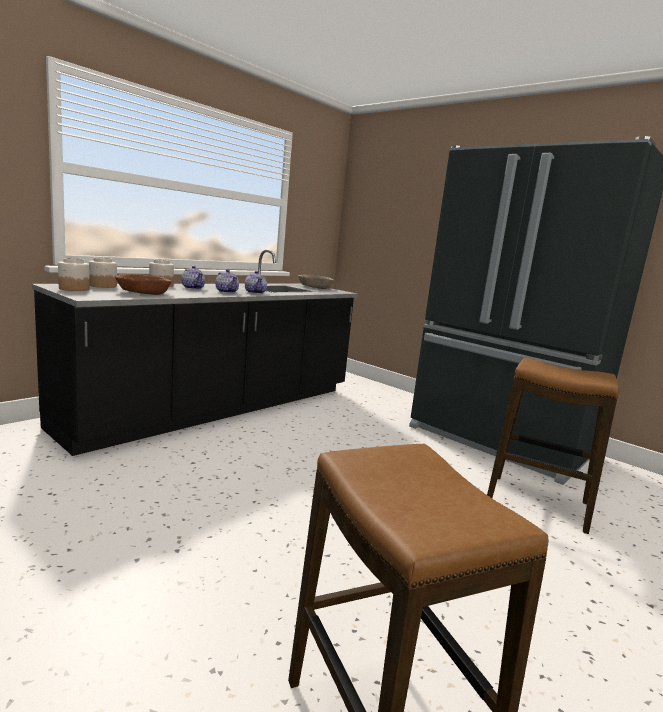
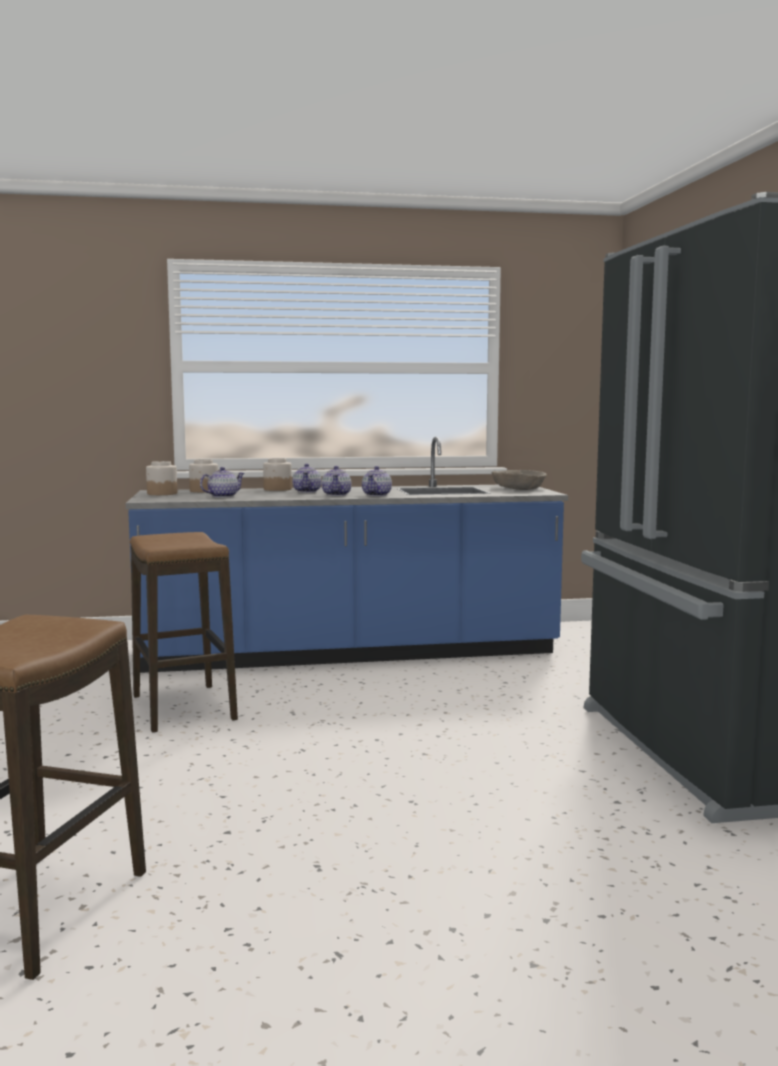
camera: 40 degrees right, 5 degrees down
(143, 293) = (222, 496): brown bowl -> teapot
(219, 408) = (349, 652): black counter -> blue counter
(537, 503) = (608, 830): stool -> stool (183, 708)

